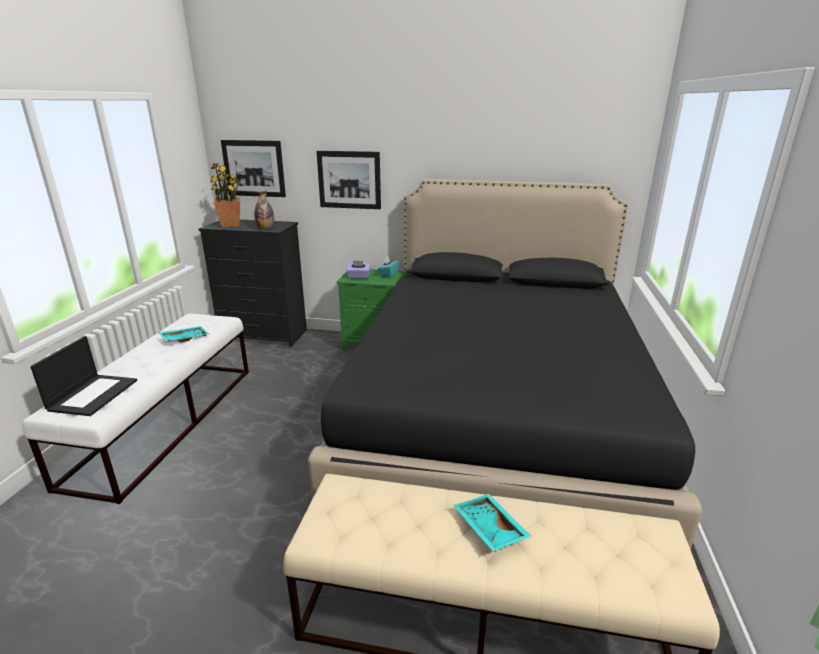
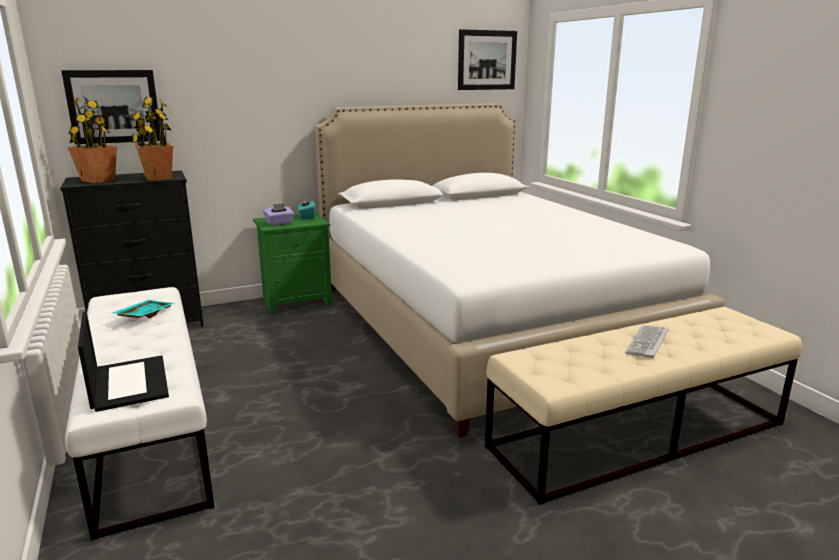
camera: 35 degrees left, 5 degrees down
(265, 228) = (158, 178): bottle -> potted plant
(349, 180) = (246, 114): picture -> picture (487, 60)
(488, 529) = (647, 342): turquoise tray -> keyboard
(494, 420) = (486, 325): black bed -> white bed

